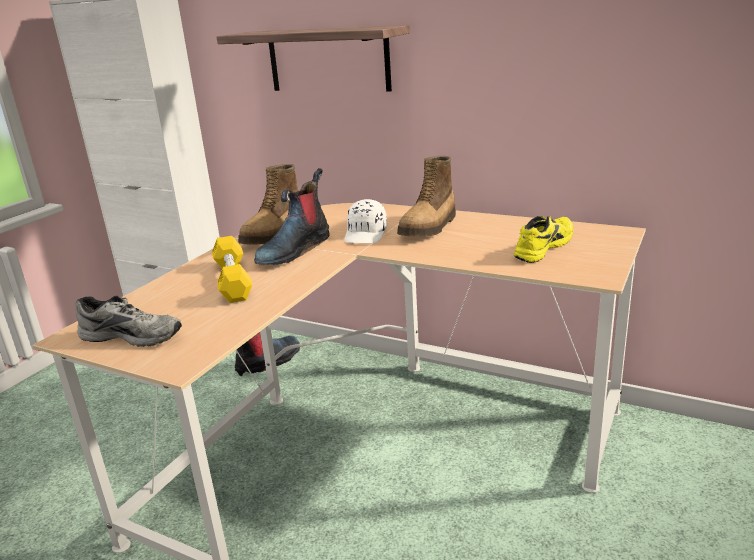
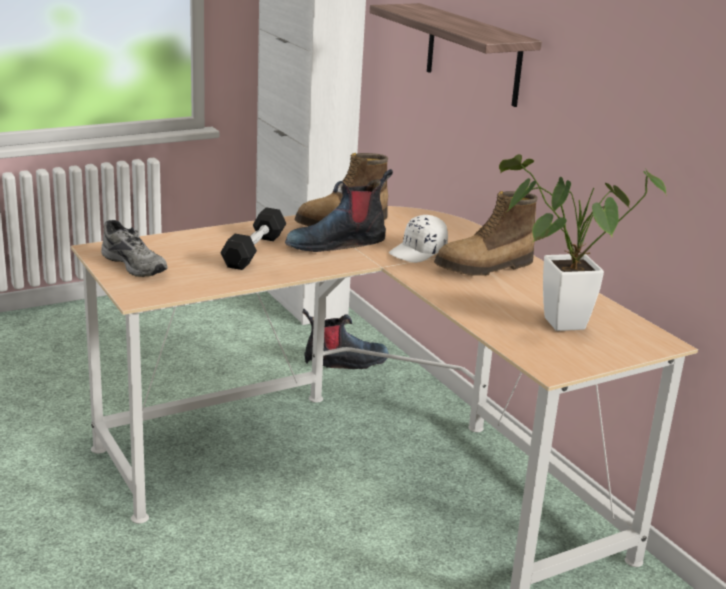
camera: 30 degrees right, 0 degrees up
(233, 280) = (254, 250): yellow dumbbell -> black dumbbell
(541, 246) = (554, 324): yellow shoe -> potted plant

